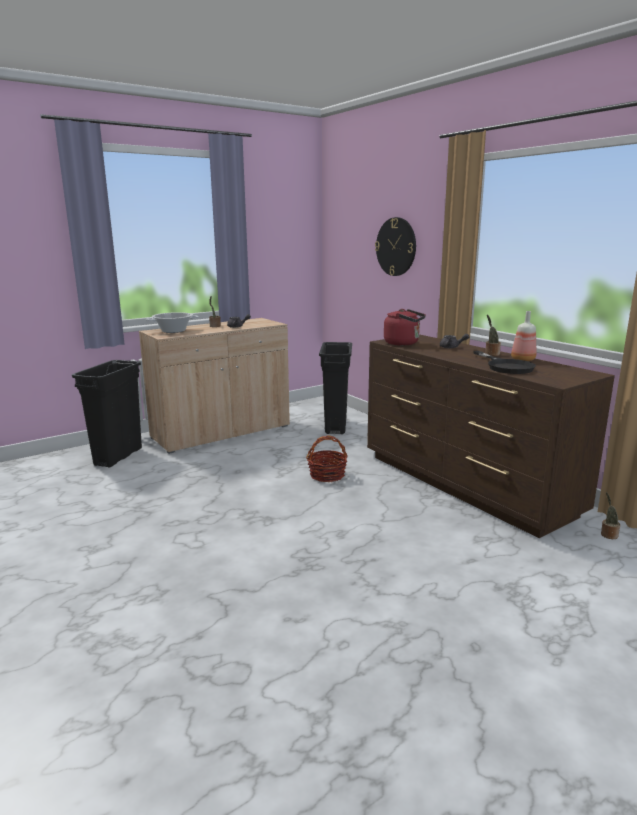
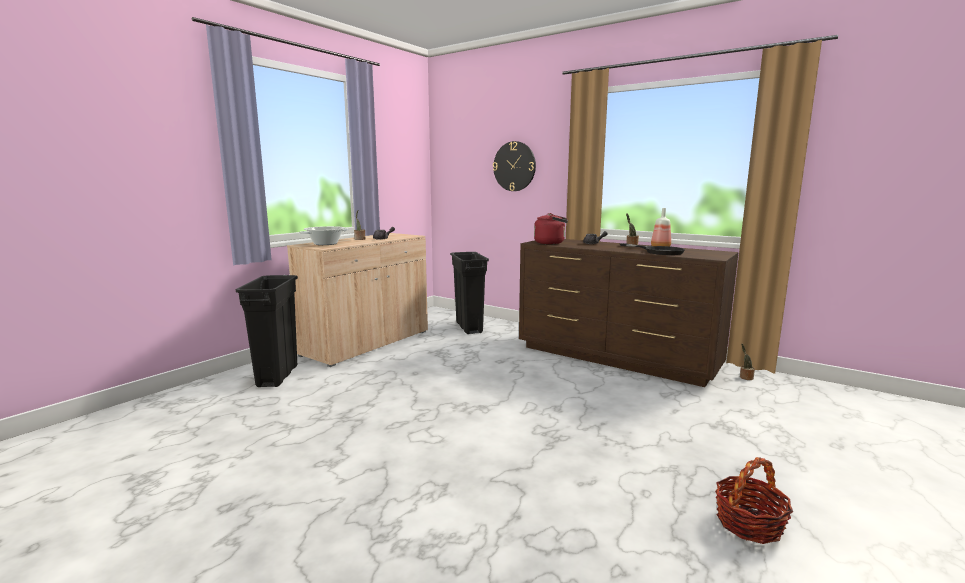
camera: 20 degrees left, 5 degrees down
(327, 475) = (499, 365): basket -> basket (749, 523)

